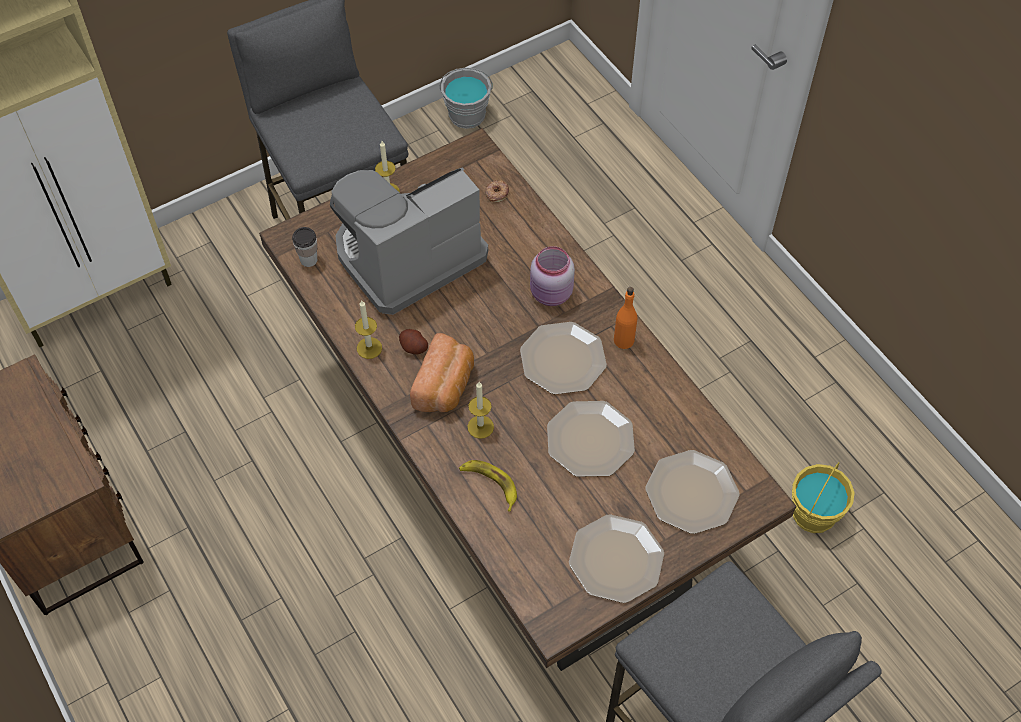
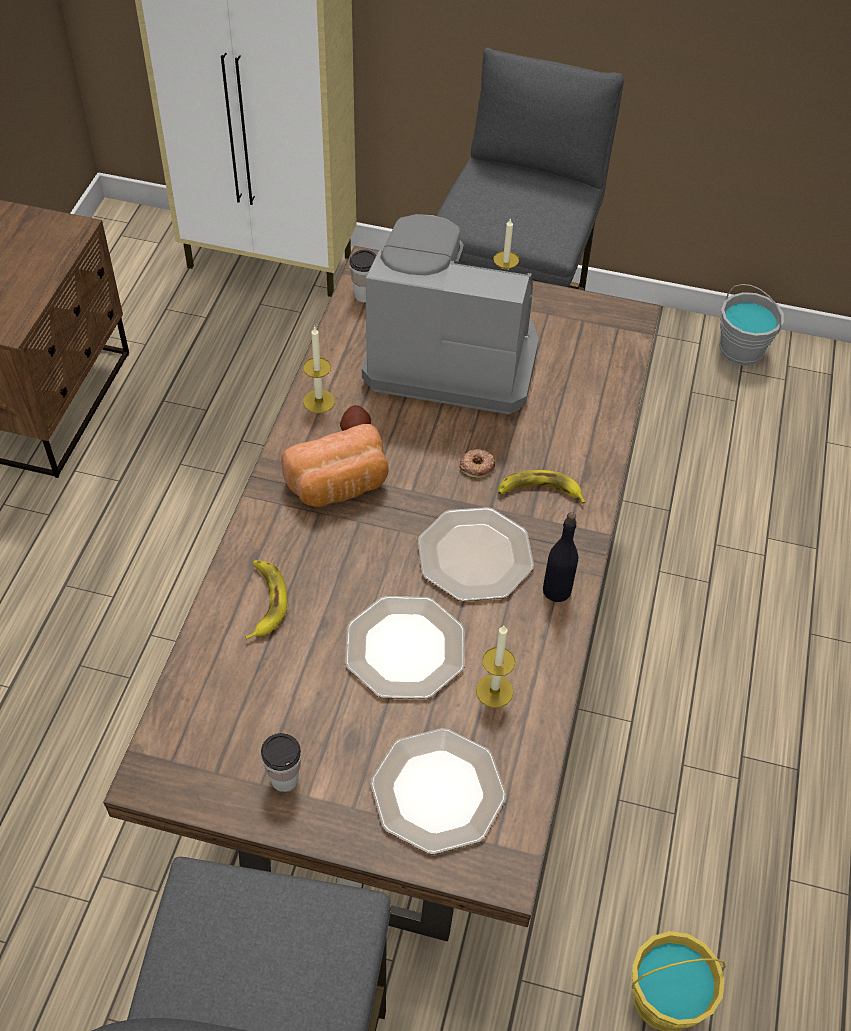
camera: 45 degrees right, 5 degrees down
(480, 427) = (322, 546): candle -> candle (494, 691)
(496, 193) = (602, 367): donut -> donut (477, 465)
(551, 294) = (539, 491): pink jar -> banana
(617, 559) = (284, 779): plate -> cup
(623, 340) = (557, 590): orange bottle -> black bottle

